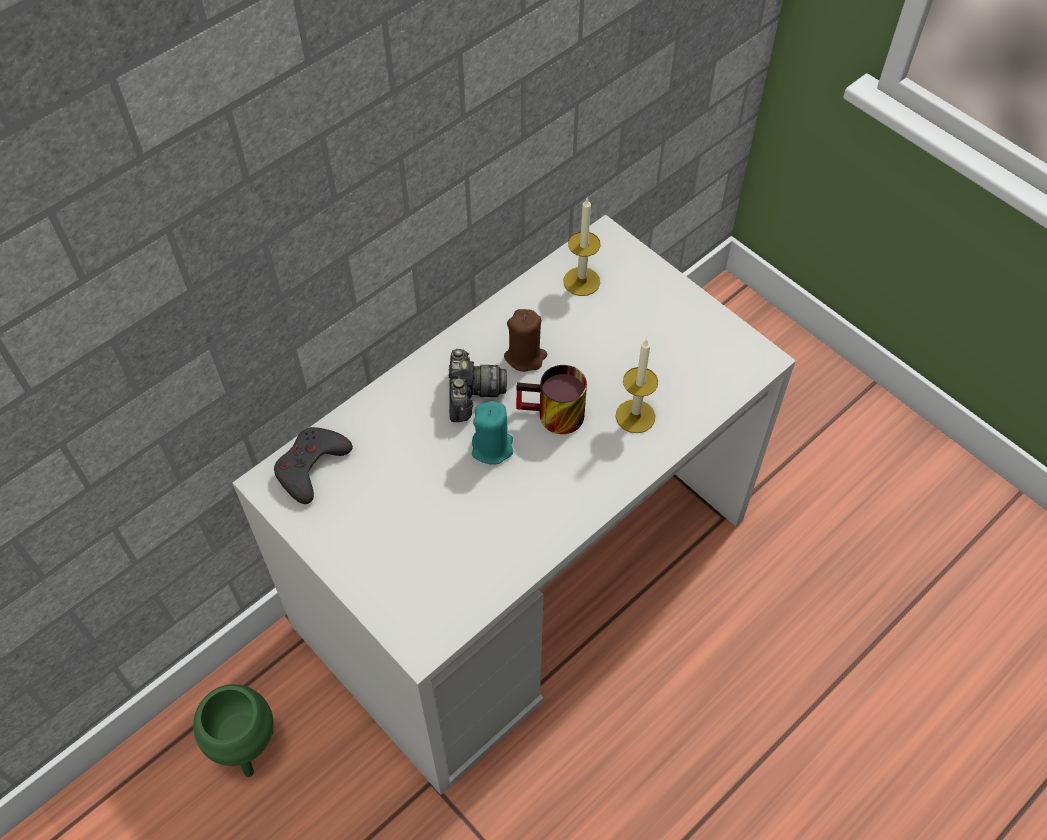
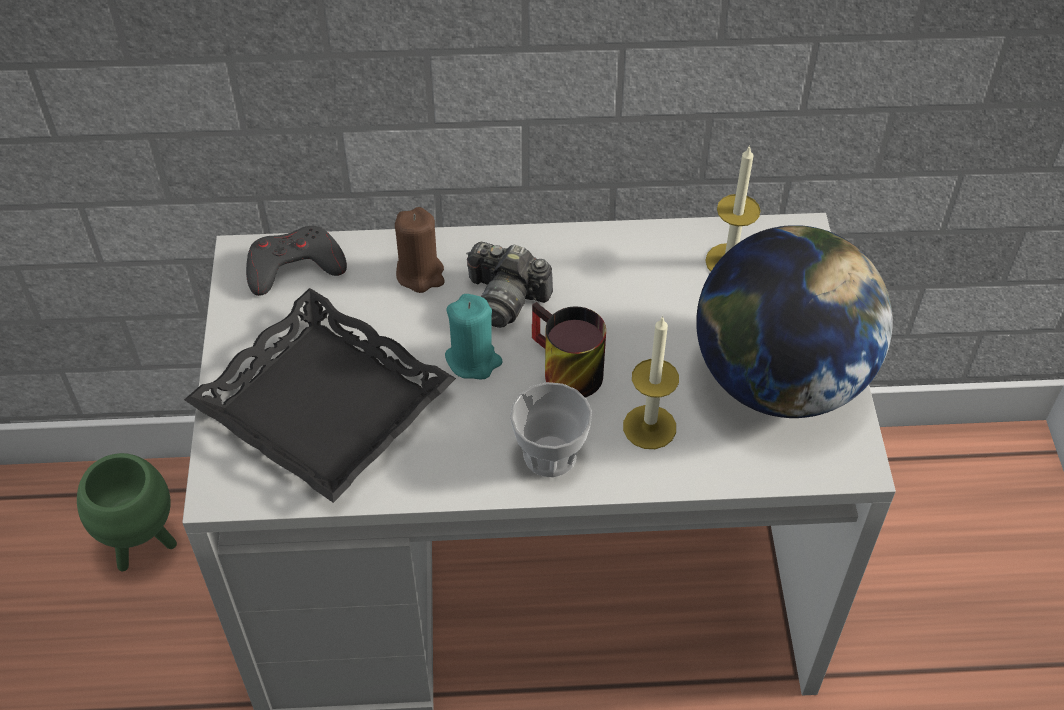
camera: 40 degrees right, 5 degrees down
(428, 544) = (322, 405): none -> black tray
(472, 394) = (506, 298): camera -> camera turned 75 degrees clockwise
(525, 357) = (595, 297): brown candle -> brown candle (420, 274)
(596, 474) = (550, 455): none -> cup
(677, 337) = (779, 379): none -> globe

